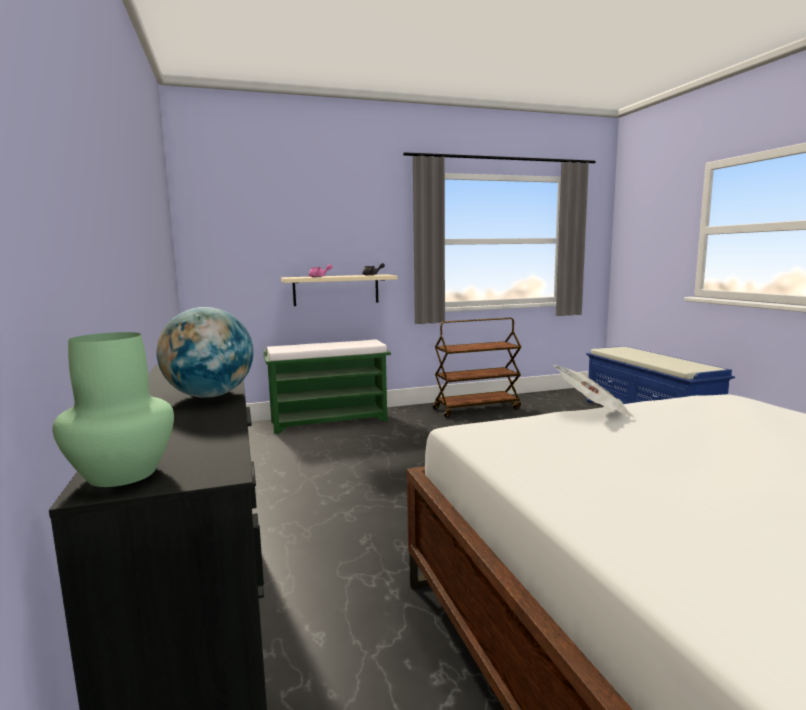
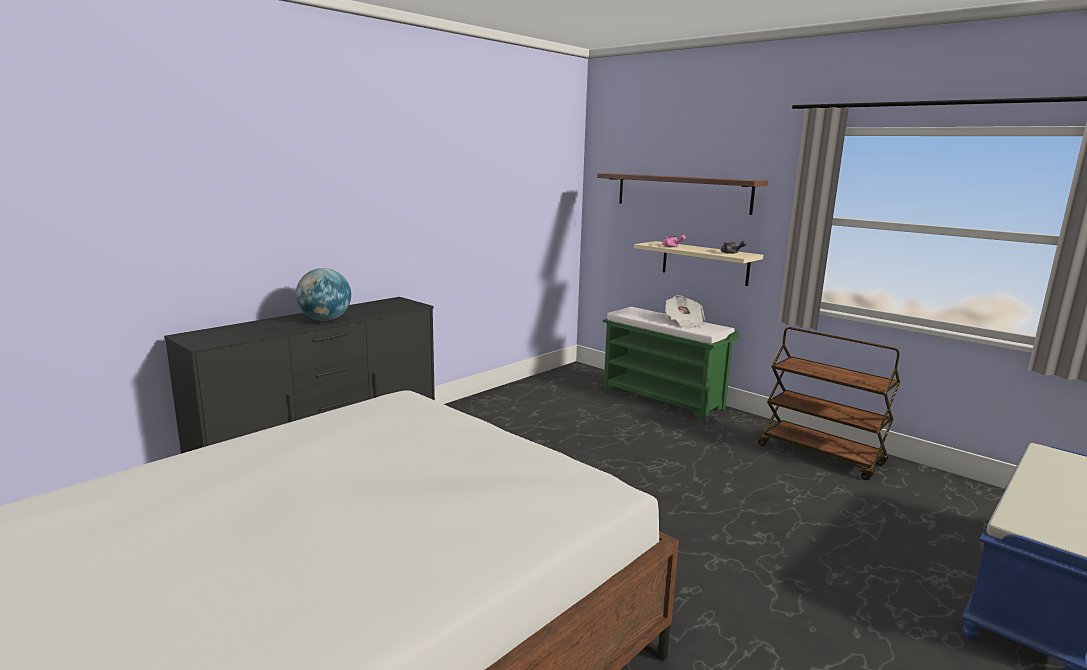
camera: 60 degrees right, 5 degrees up
(120, 474) = (198, 334): green vase -> none
(304, 228) = (682, 192): none -> shelf
(593, 411) = (482, 429): newspaper -> newspaper (684, 323)

